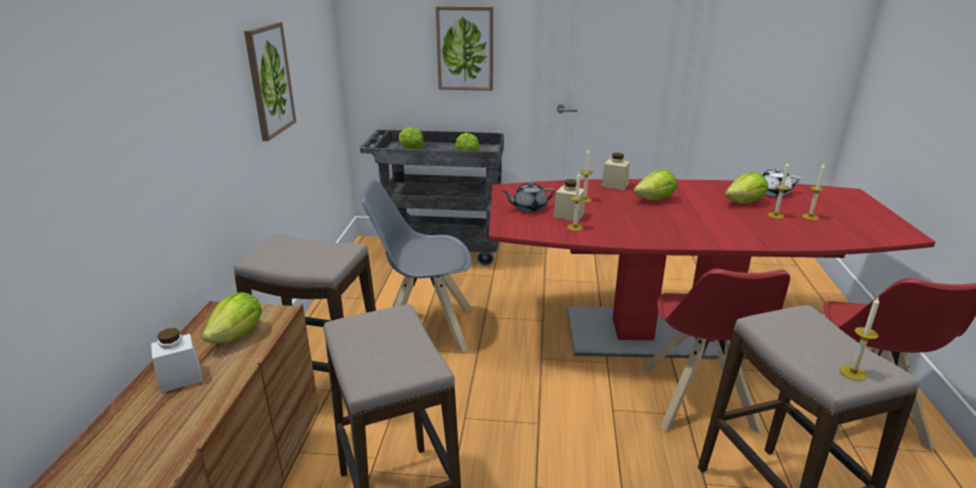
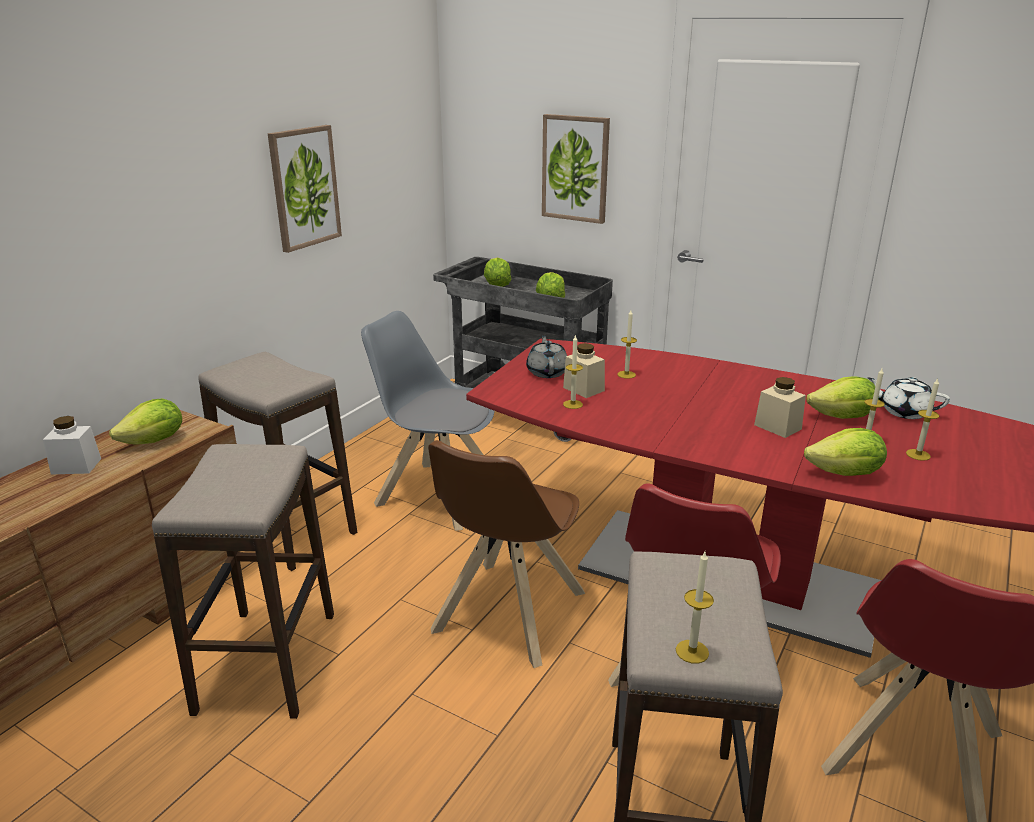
camera: 25 degrees right, 0 degrees up
(528, 208) = (547, 372): grey teapot -> grey teapot turned 75 degrees clockwise
(553, 403) = (507, 614): none -> brown chair
(614, 185) = (688, 364): beige jar -> beige jar (777, 427)
(655, 199) = (719, 391): lettuce -> lettuce (845, 474)

